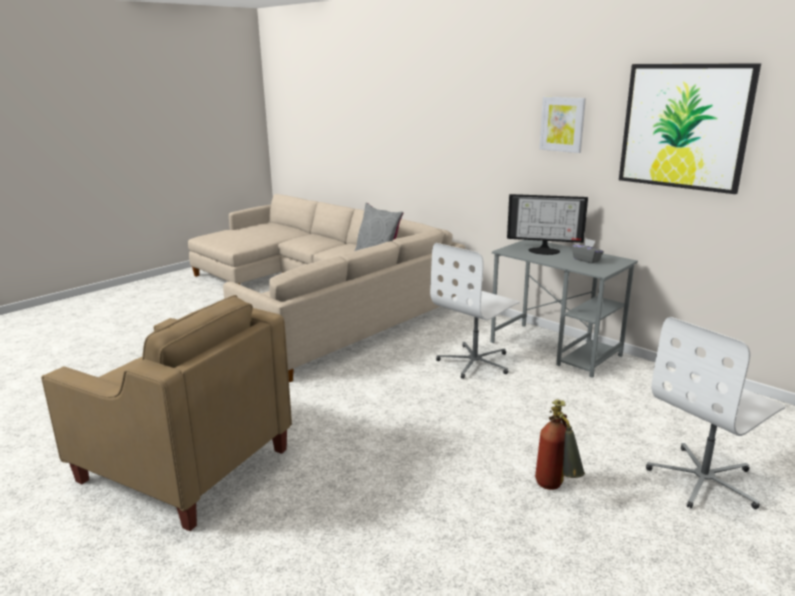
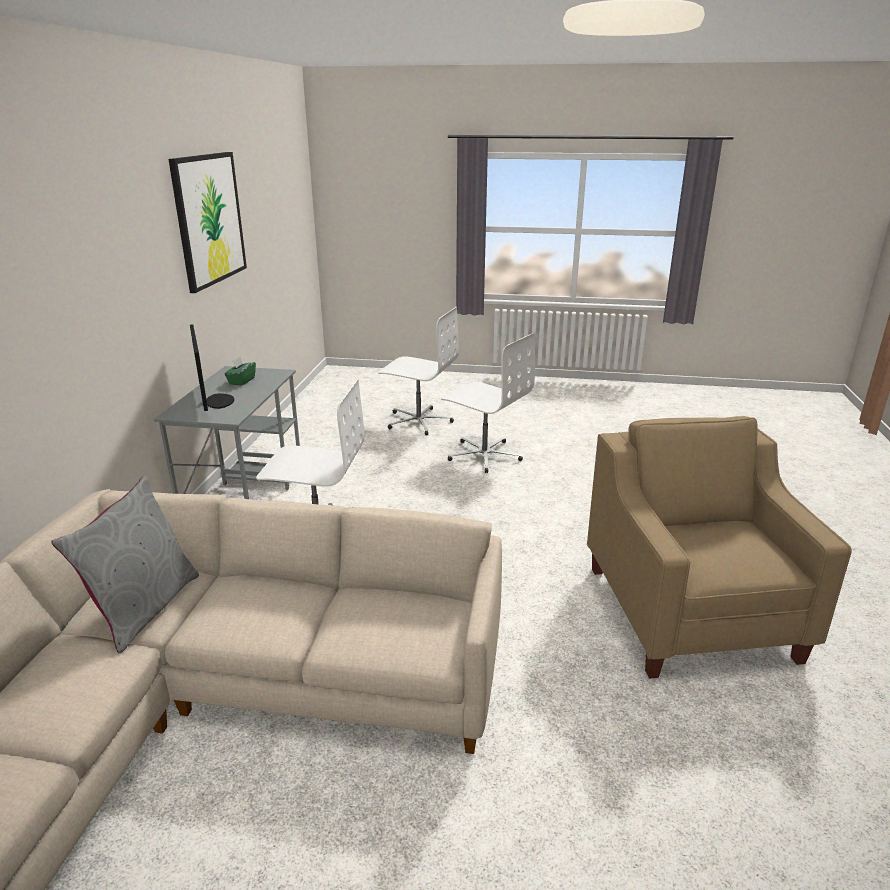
camera: 125 degrees left, 5 degrees up
(556, 489) = (484, 455): fire extinguisher -> white office chair
(562, 124) = (134, 249): picture -> none
(586, 260) = (241, 381): grey tissue box -> green tissue box

